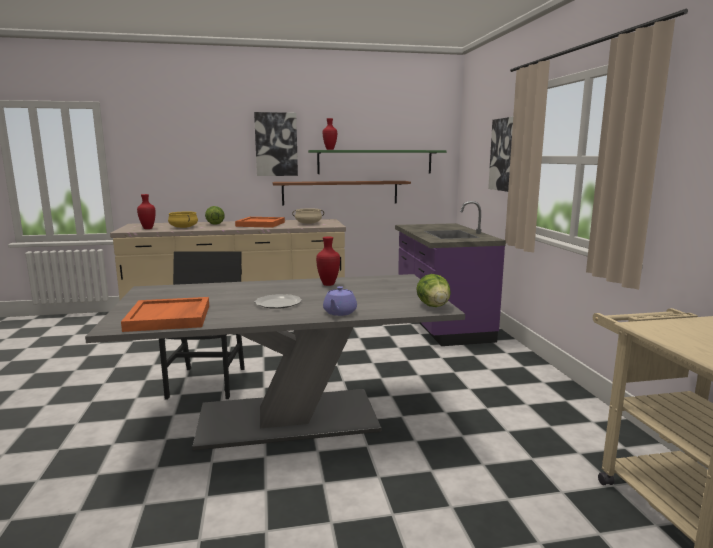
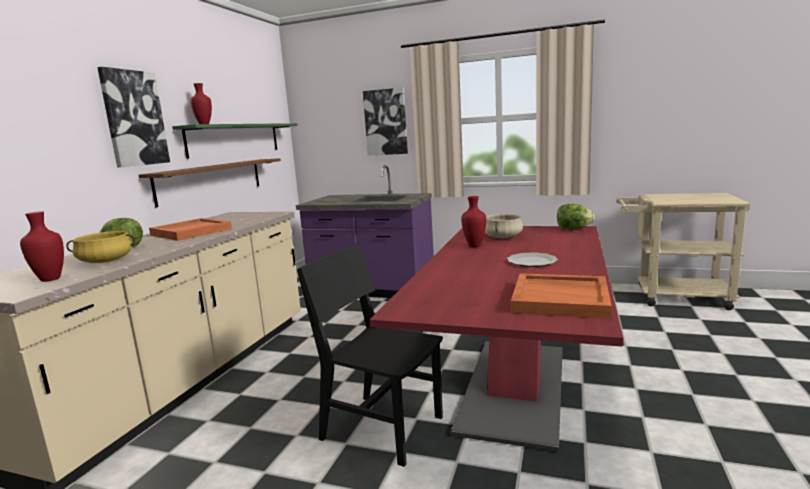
camera: 60 degrees left, 0 degrees up
(287, 419) = (514, 388): grey dining table -> red dining table
(308, 223) = (238, 219): beige cooking pot -> beige cooking pot (502, 237)
(339, 312) = (577, 248): purple teapot -> none

